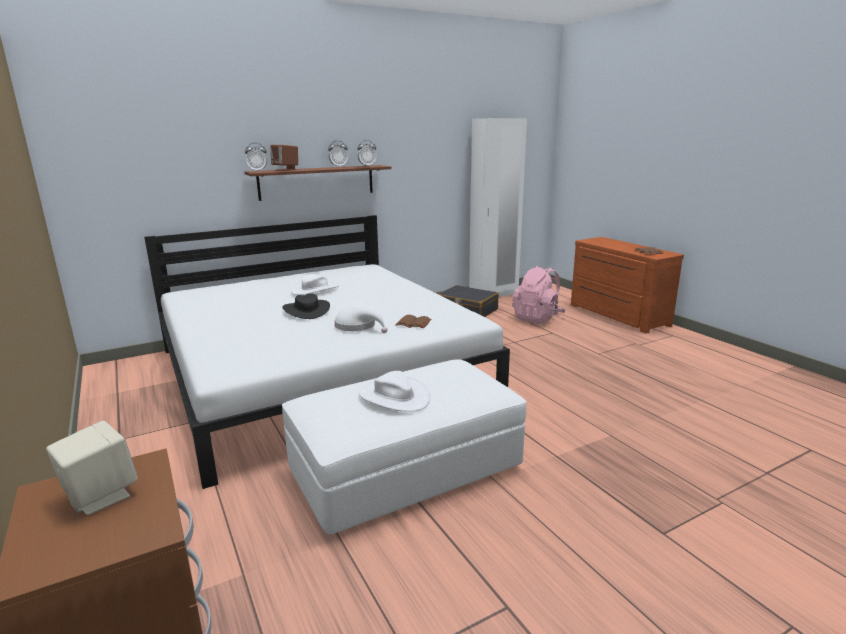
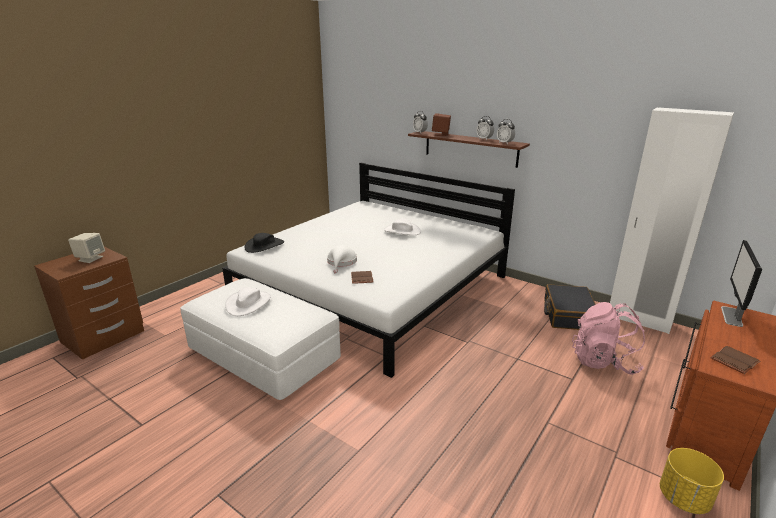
camera: 65 degrees right, 5 degrees up
(306, 310) = (358, 240): black hat -> black hat (264, 246)
(598, 242) = (731, 316): none -> monitor
(677, 339) = (684, 498): none -> yellow planter

